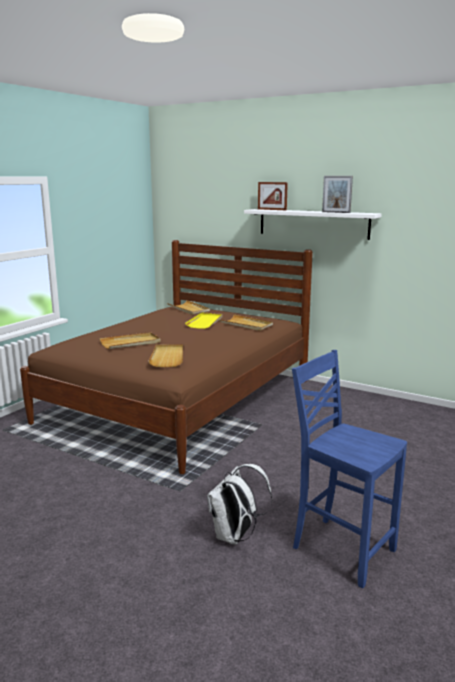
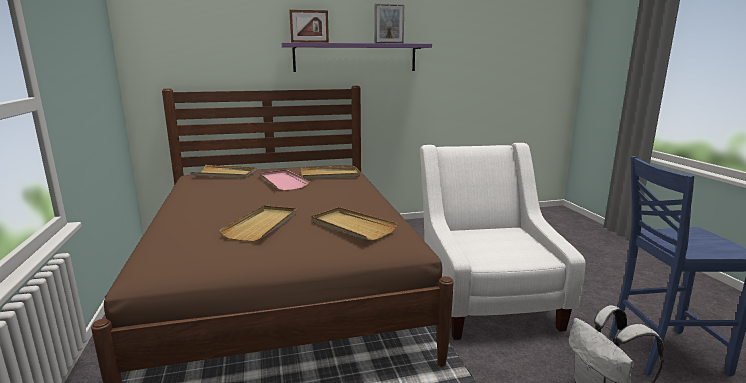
camera: 45 degrees left, 0 degrees up
(205, 322) = (282, 182): yellow tray -> pink tray
(288, 460) = (486, 299): none -> white armchair
(313, 223) = (355, 57): white shelf -> purple shelf

